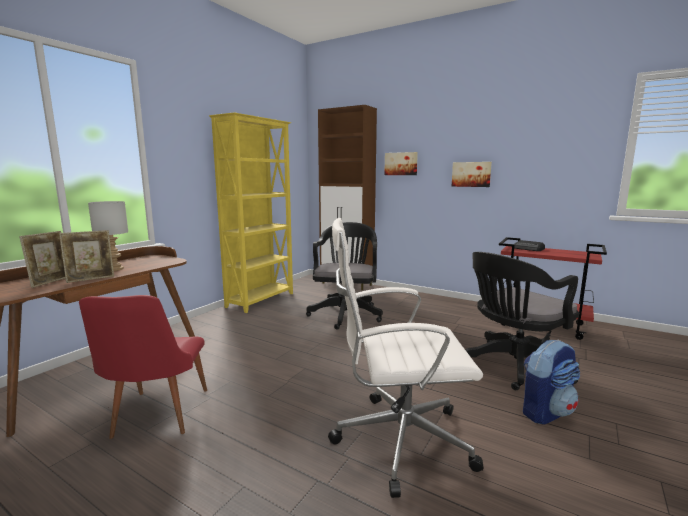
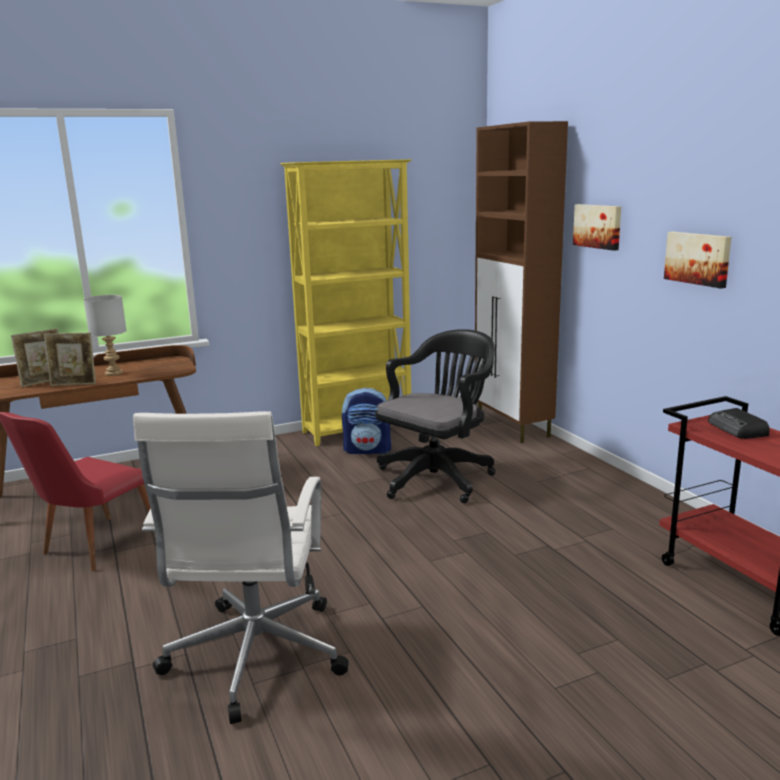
camera: 35 degrees right, 5 degrees up
(398, 439) = (254, 658): white office chair -> white office chair turned 120 degrees counterclockwise
(513, 366) = (554, 633): black office chair -> none
(545, 411) = (484, 709): backpack -> backpack (368, 450)

